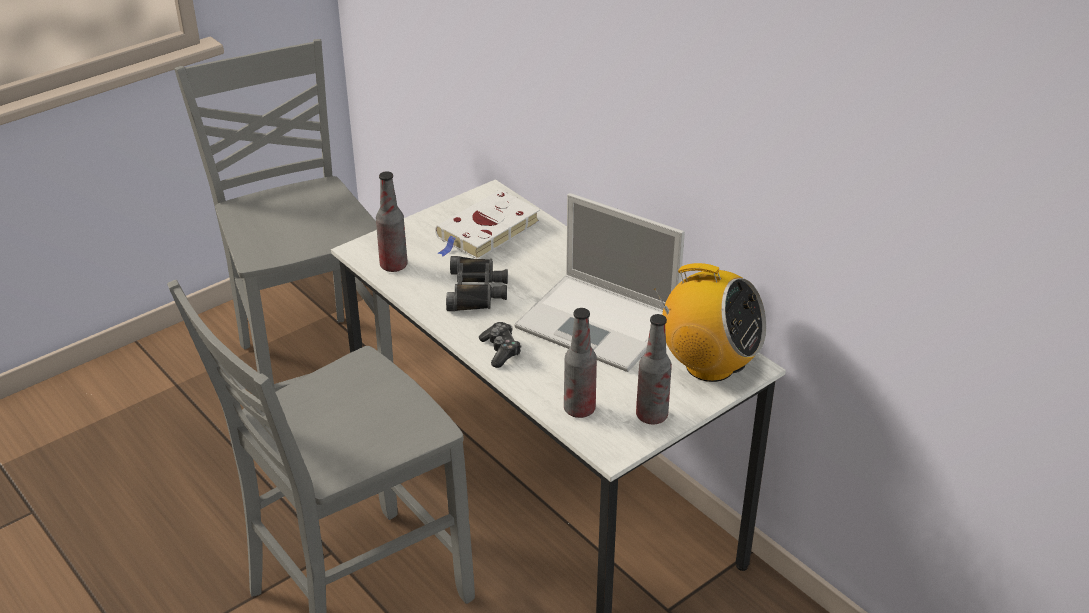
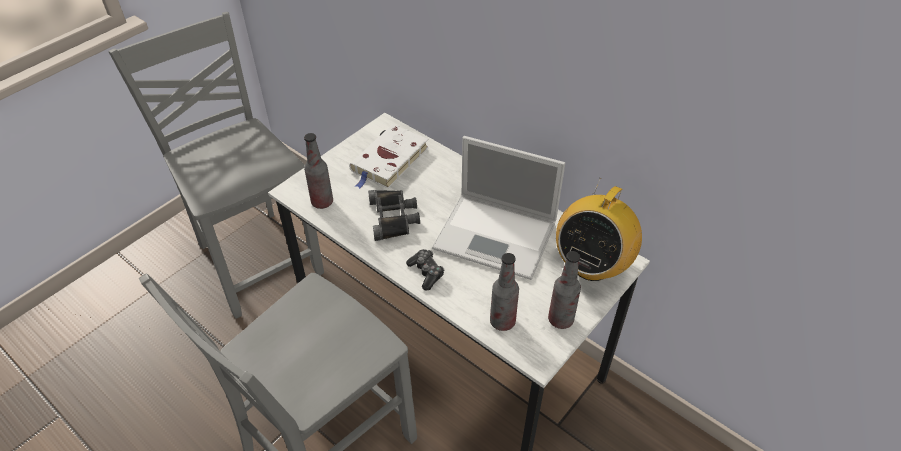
camera: 10 degrees left, 10 degrees up
(708, 365) = (591, 265): radio -> radio turned 105 degrees clockwise

